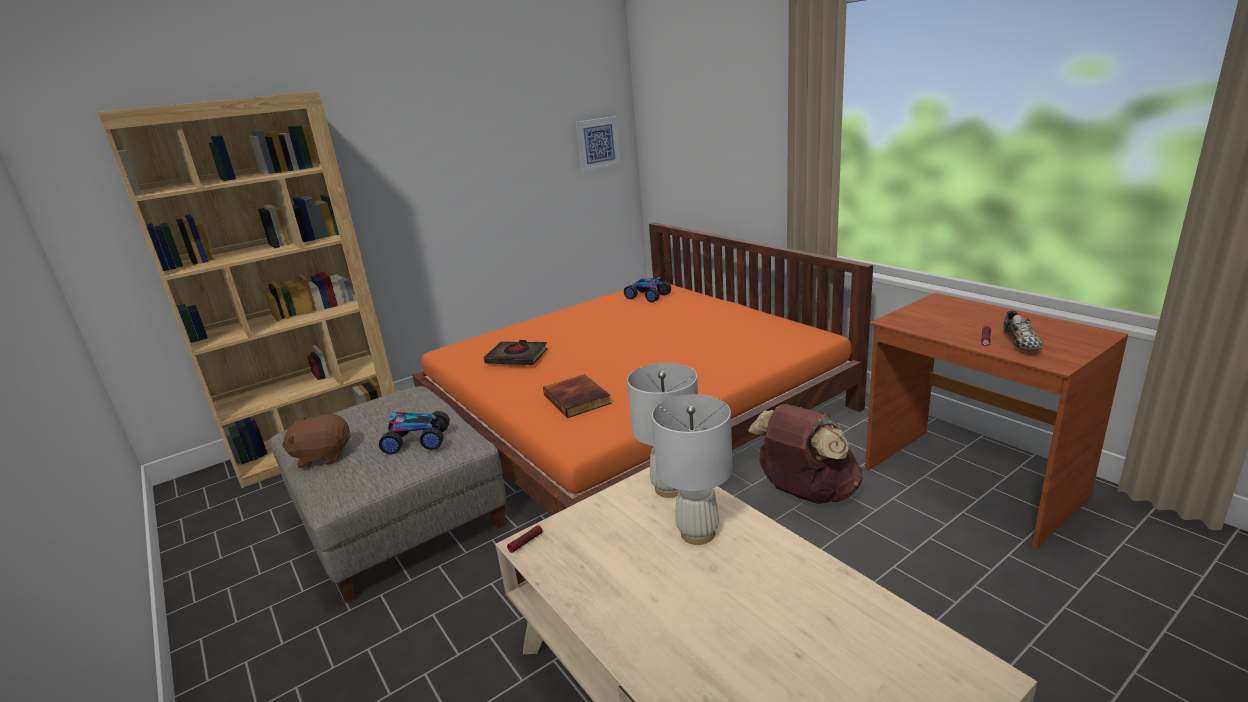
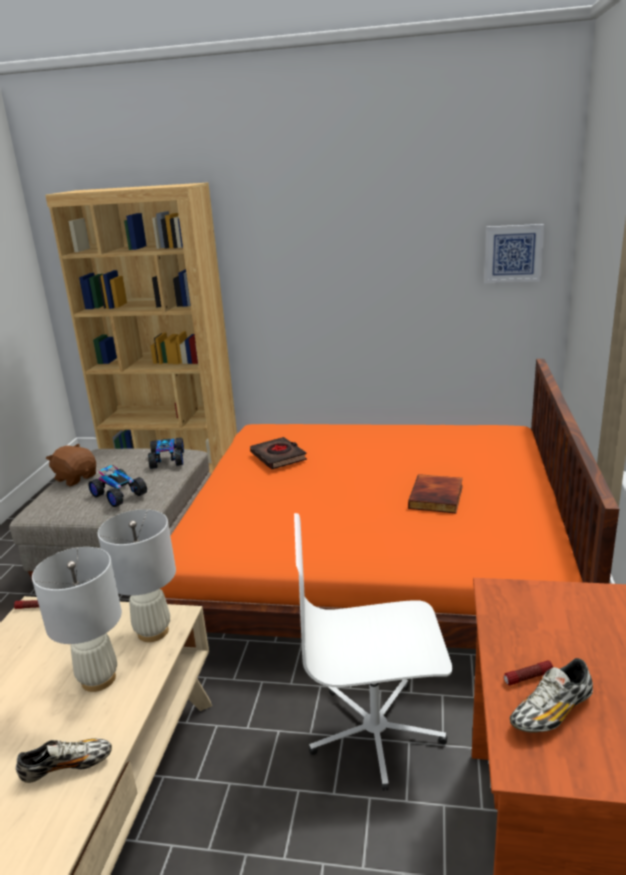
camera: 45 degrees right, 0 degrees up
(578, 399) = (246, 517): book -> book (437, 497)
(648, 296) = (481, 442): toy car -> toy car (168, 459)
(795, 579) = (67, 767): none -> shoe
(805, 493) = (376, 732): brown backpack -> white office chair

